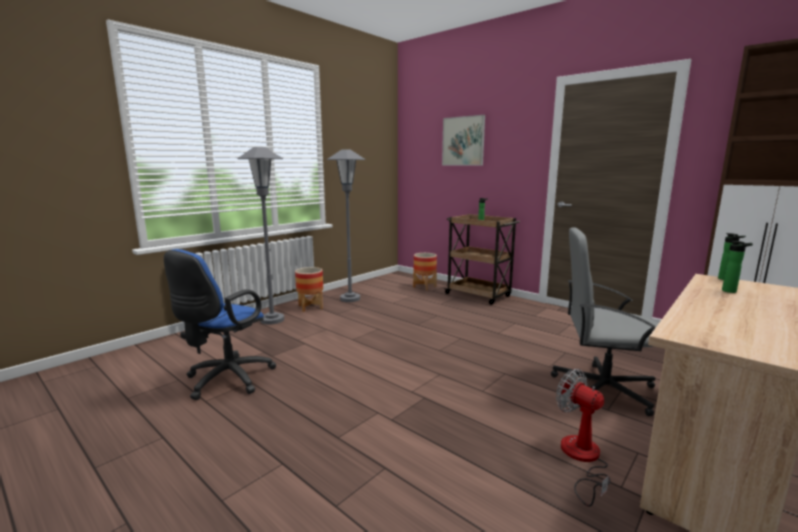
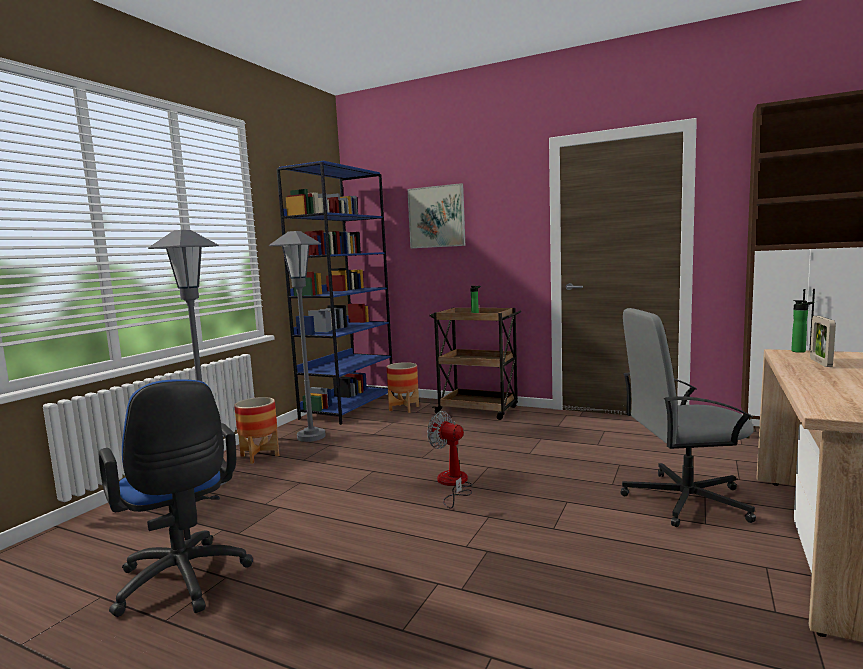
camera: 15 degrees left, 5 degrees down
(226, 380) = (183, 583): blue office chair -> blue office chair turned 45 degrees counterclockwise
(386, 281) = (348, 407): none -> blue bookcase
(582, 459) = (715, 588): fan -> fan (453, 484)
(731, 291) = (820, 363): bottle -> picture frame

